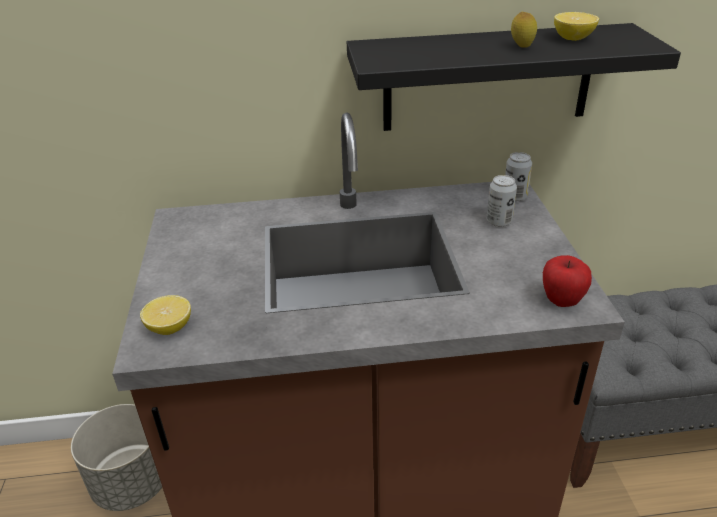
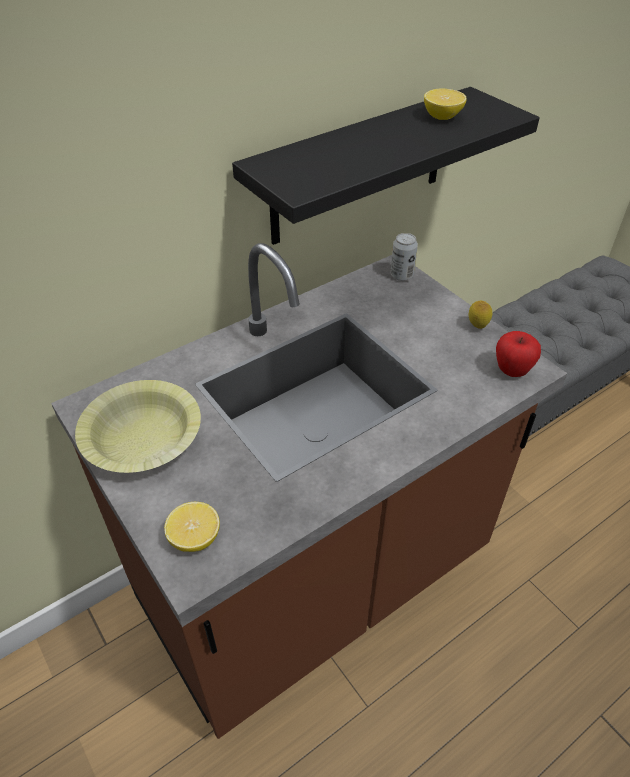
camera: 30 degrees left, 10 degrees up
(132, 483) = (83, 685): grey planter -> none
(194, 250) = (143, 439): none -> yellow bowl
(499, 221) = (408, 306): can -> none
(521, 47) = (410, 137): lemon -> lemon (477, 327)

